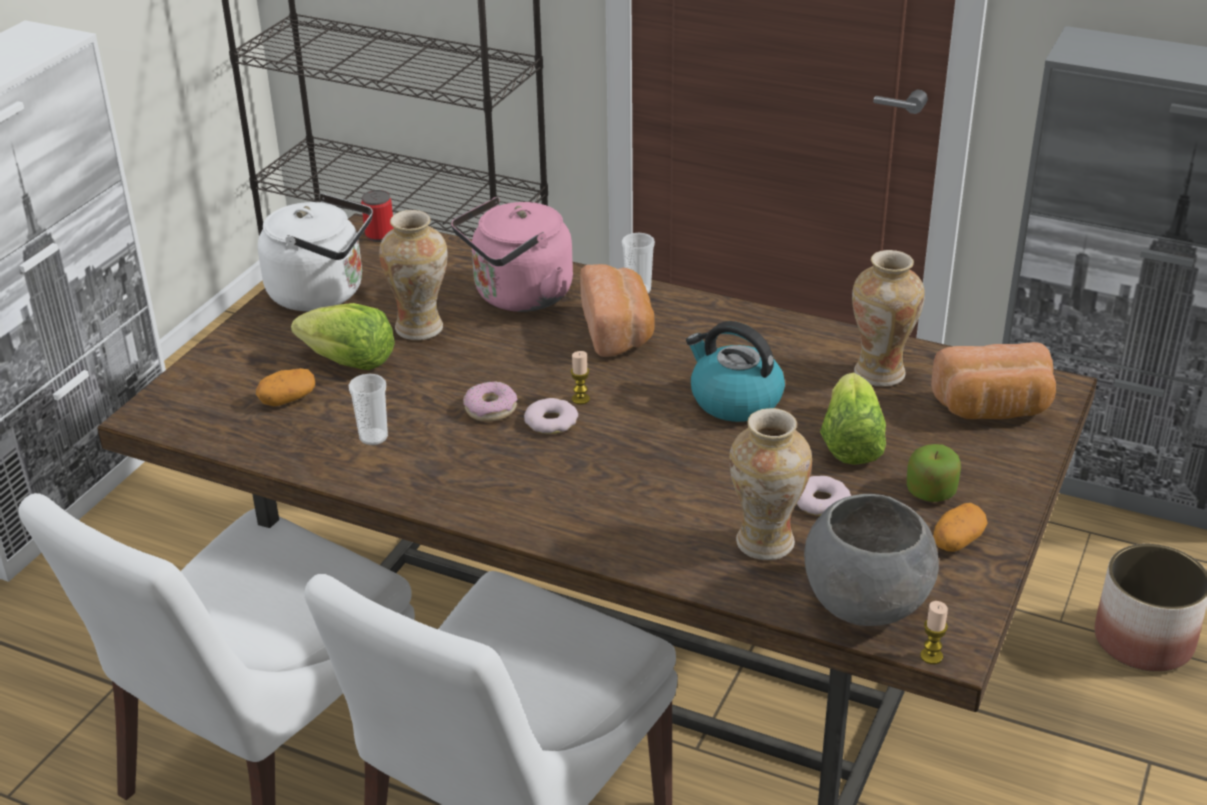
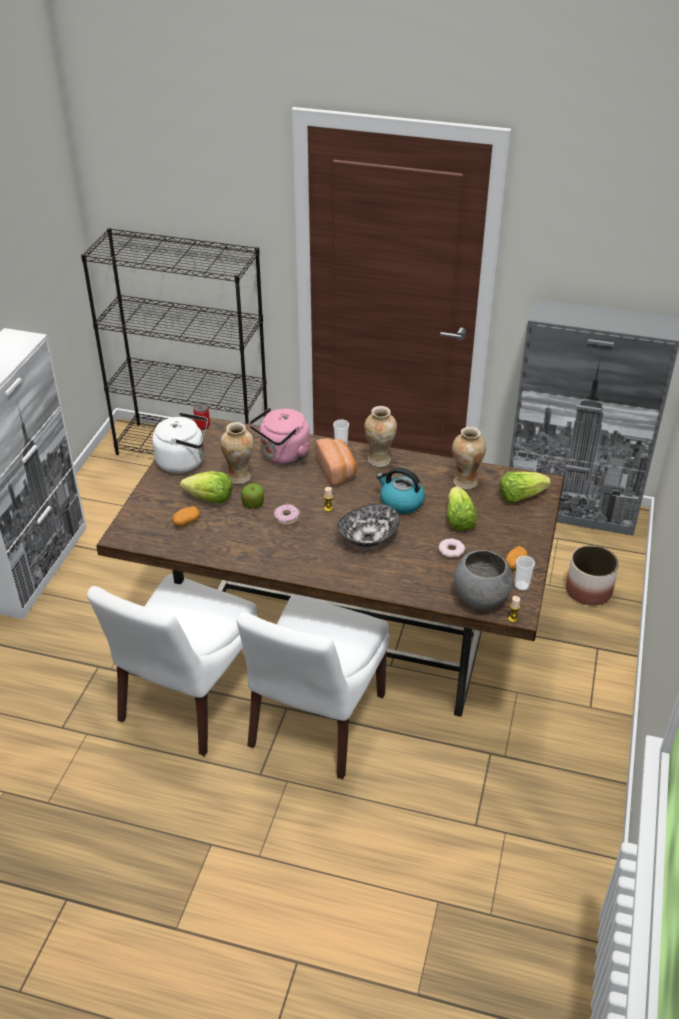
camera: 10 degrees left, 5 degrees up
(373, 437) = (235, 538): cup -> cup (521, 586)
(551, 421) = (317, 522): donut -> none
(648, 461) = (368, 538): none -> bowl
(765, 543) = (430, 573): vase -> vase (379, 460)
(931, 492) = (499, 541): apple -> apple (253, 504)
(993, 409) = (520, 496): bread -> lettuce

